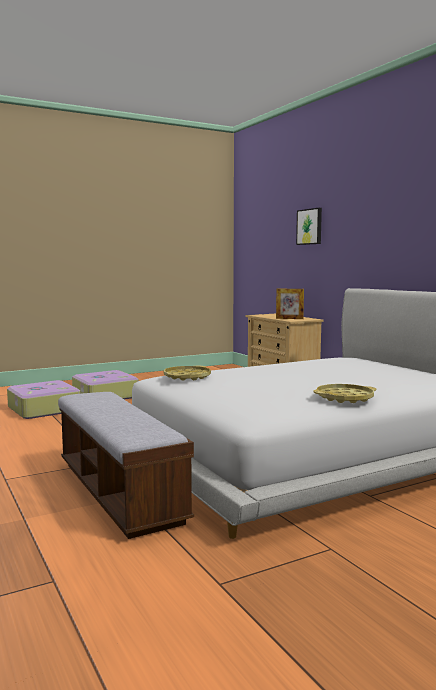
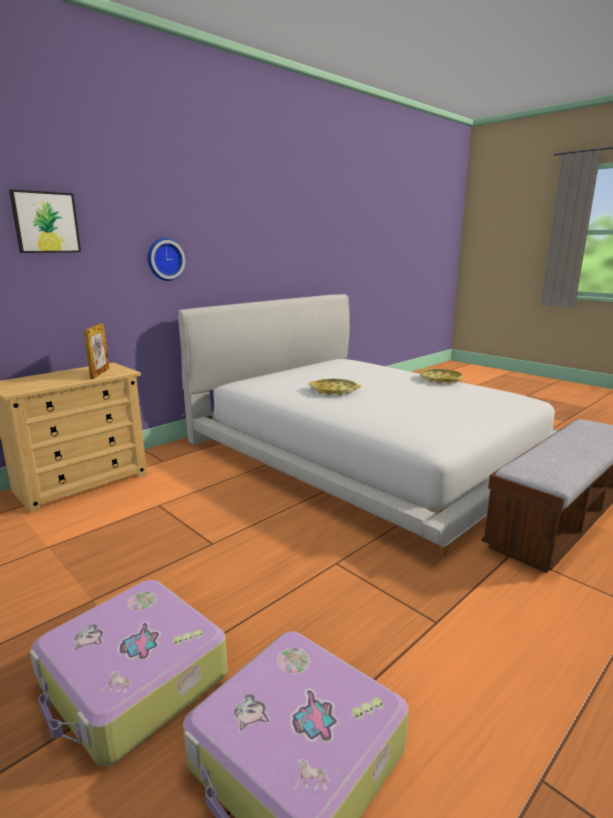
camera: 105 degrees left, 10 degrees up
(187, 377) = (429, 426): yellow tray -> yellow tray (334, 391)
(364, 248) = (164, 259): none -> wall clock

